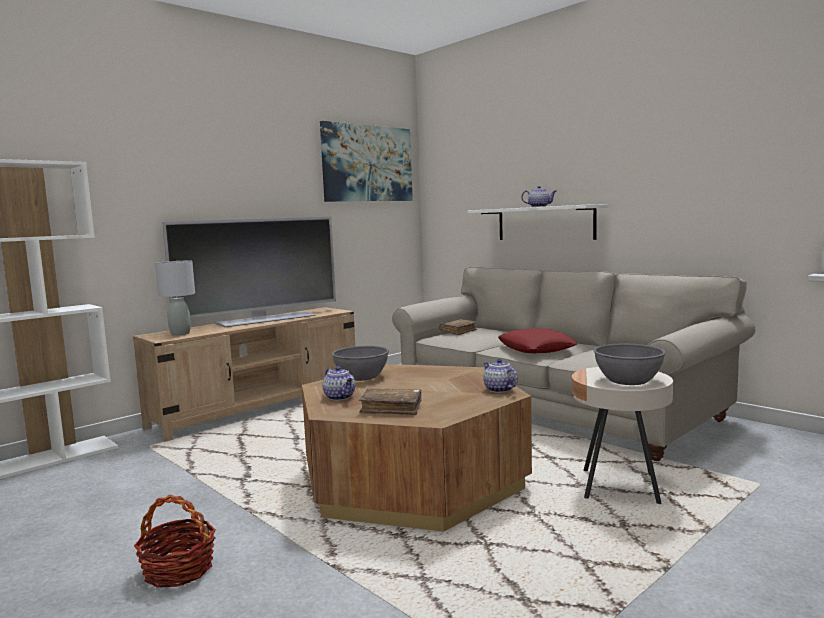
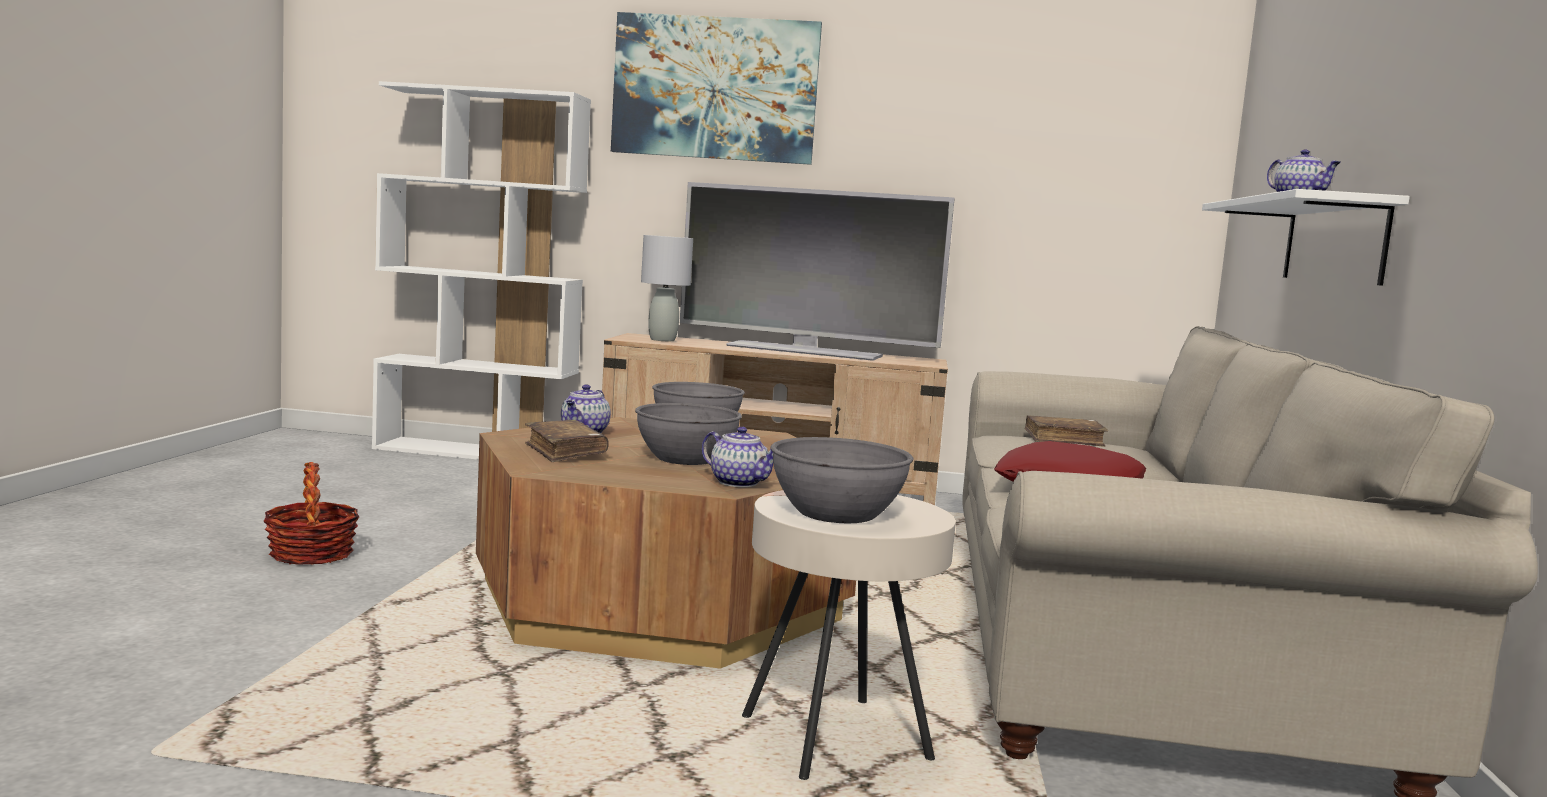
camera: 50 degrees right, 0 degrees up
(367, 163) = (1095, 108): picture -> picture (715, 89)
(434, 389) = (685, 459): none -> grey bowl
(499, 389) = (740, 483): teapot -> teapot turned 105 degrees clockwise

